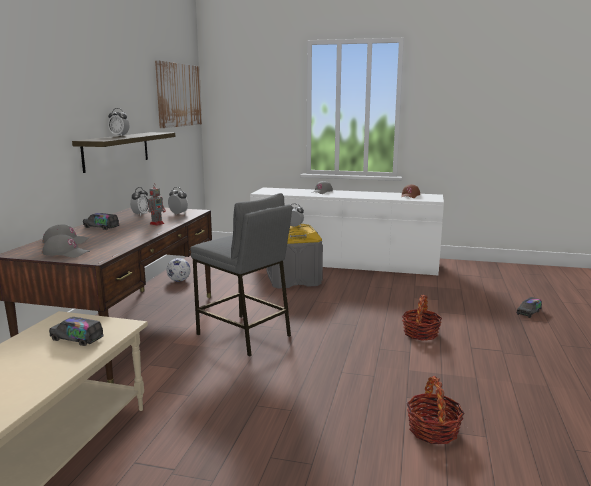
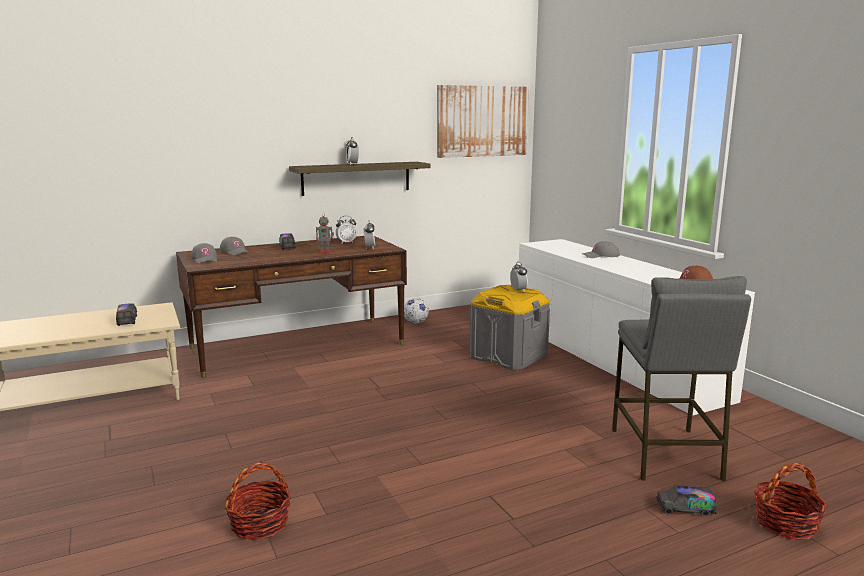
camera: 50 degrees right, 0 degrees up
(244, 335) = (345, 383): grey stool -> grey stool (665, 454)
(420, 333) = (480, 456): basket -> basket (785, 523)

